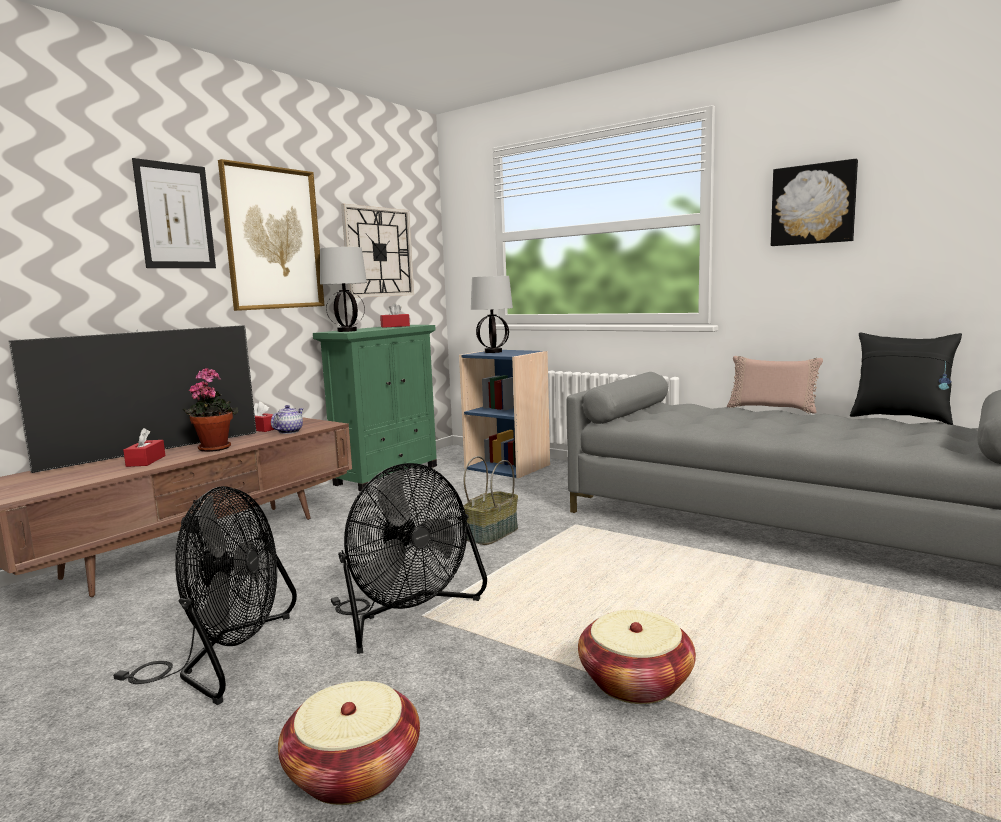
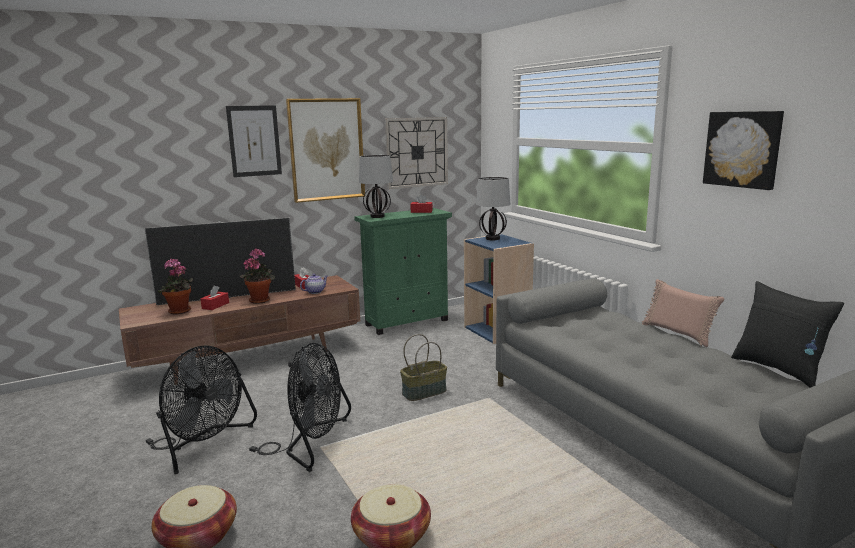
camera: 25 degrees right, 5 degrees up
(89, 474) = (179, 312): none -> potted plant
(401, 616) = (309, 444): black fan -> black fan turned 60 degrees counterclockwise

